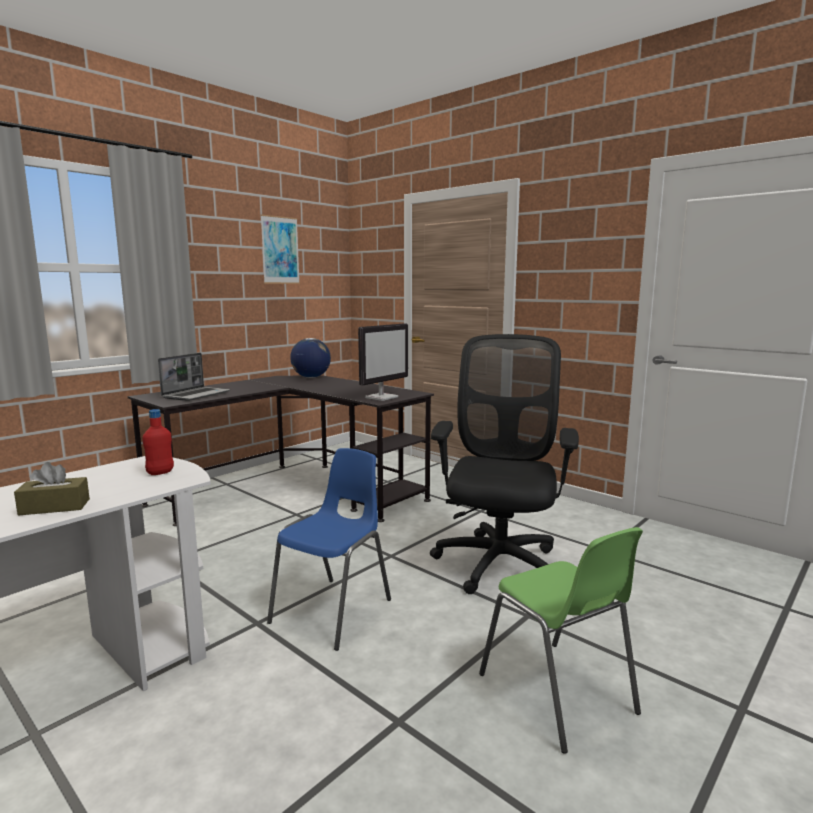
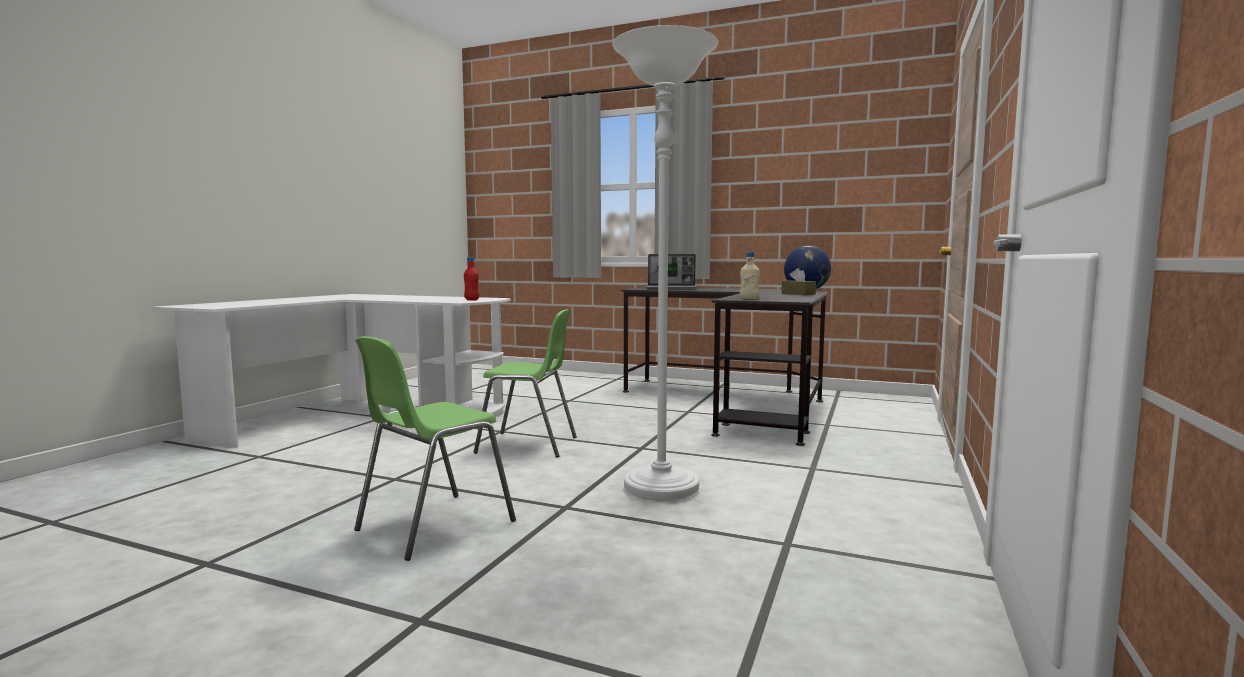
camera: 70 degrees right, 5 degrees down
(54, 507) = (408, 299): brown tissue box -> brown tissue box (798, 294)
(280, 250) = (830, 153): picture -> none
(334, 611) = (528, 445): blue chair -> green chair
(382, 397) = (749, 298): monitor -> beige bottle
(499, 568) = (661, 488): black office chair -> white floor lamp

